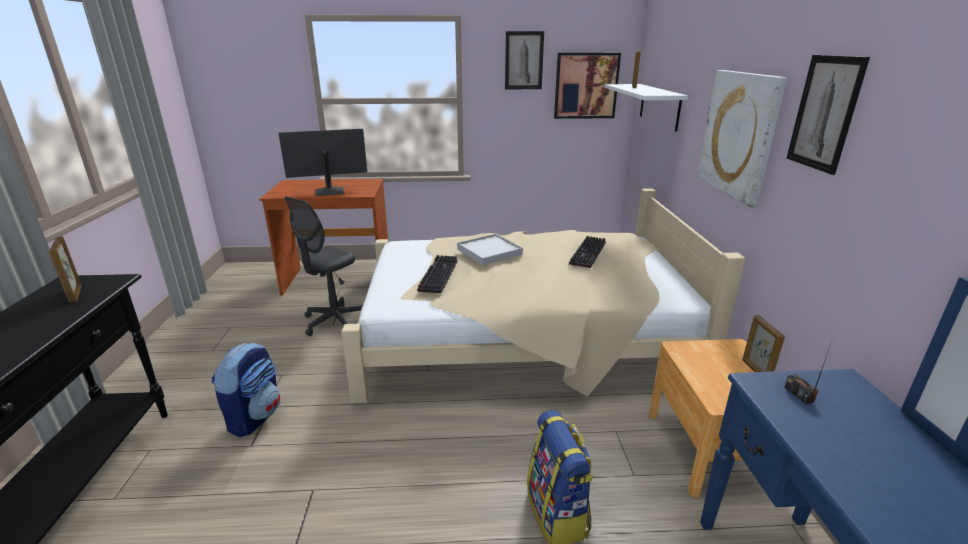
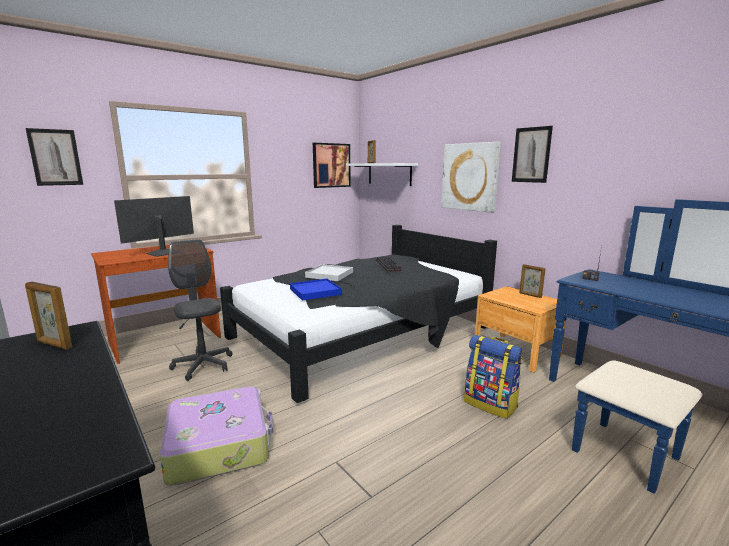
camera: 35 degrees left, 10 degrees down
(255, 416) = (219, 444): backpack -> suitcase
(334, 321) = (203, 365): grey office chair -> grey office chair turned 150 degrees clockwise
(437, 274) = (315, 291): keyboard -> blue tray
(520, 338) = (360, 335): beige bed -> black bed
(524, 60) = (291, 147): picture -> picture (55, 157)

